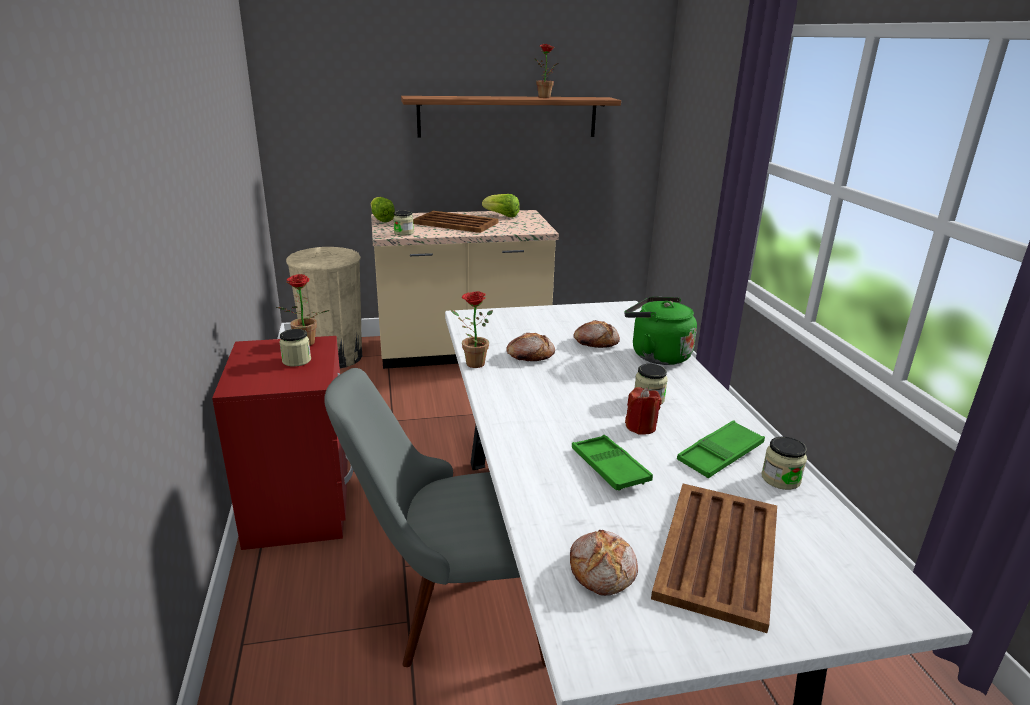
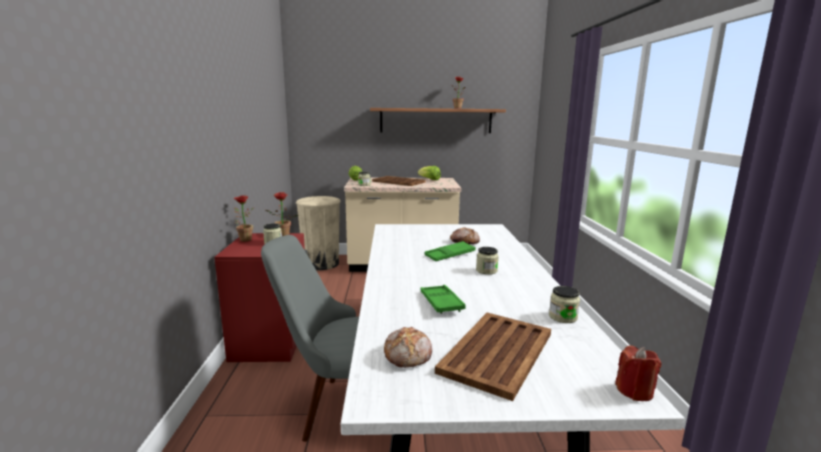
camera: 10 degrees right, 10 degrees down
(471, 363) = (377, 248): potted plant -> potted plant (243, 239)
(530, 355) = (417, 246): bread -> none
(641, 427) = (474, 284): red candle -> red candle (634, 391)
(656, 355) = (503, 250): green kettle -> none
(720, 455) = (523, 301): green tray -> green tray (449, 255)

